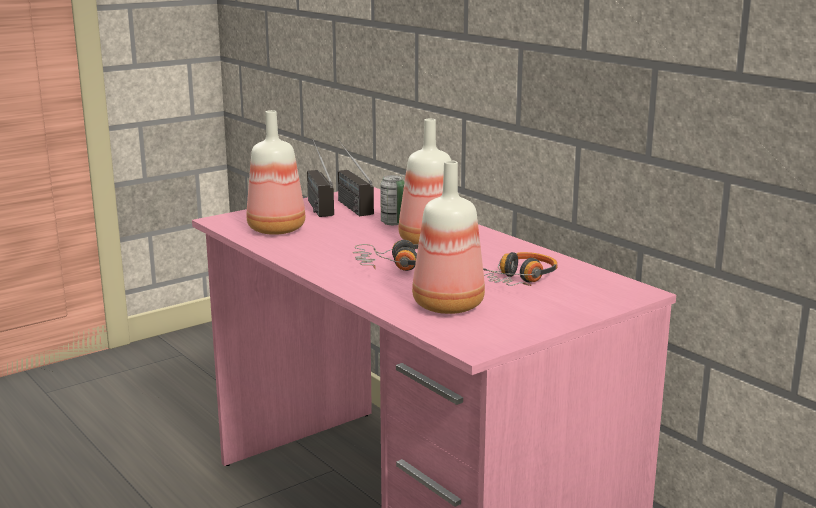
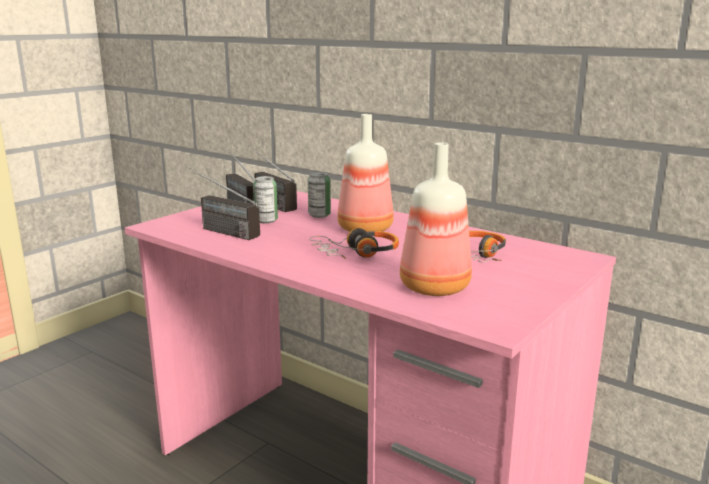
camera: 15 degrees left, 0 degrees up
(278, 229) = (217, 229): bottle -> radio
(333, 224) = (266, 221): none -> can

